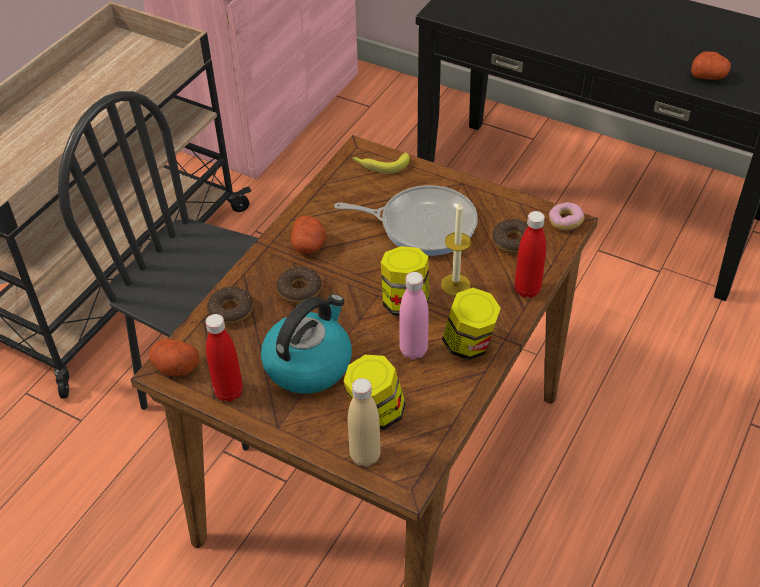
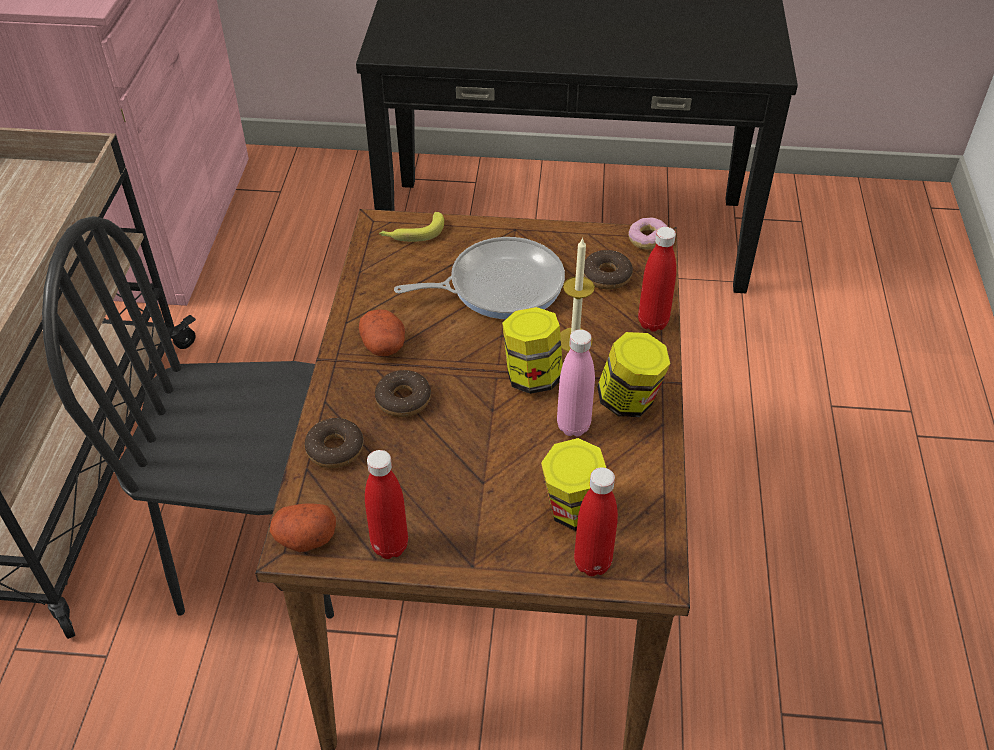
camera: 25 degrees left, 0 degrees up
(308, 364) = (465, 480): kettle -> none
(365, 456) = (592, 563): beige bottle -> red bottle
(708, 76) = (697, 57): potato -> none

